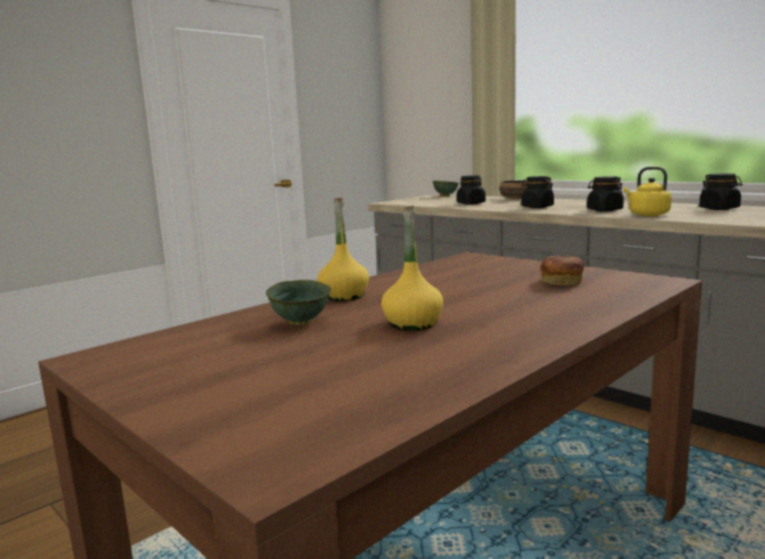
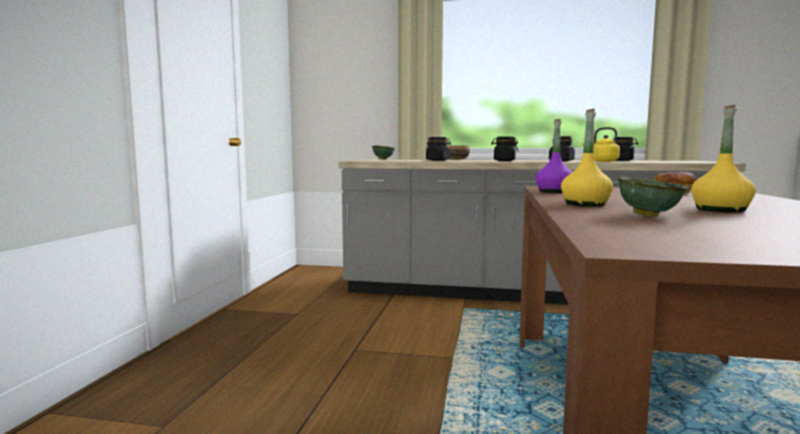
camera: 35 degrees left, 5 degrees down
(434, 267) = (554, 191): none -> purple bottle

